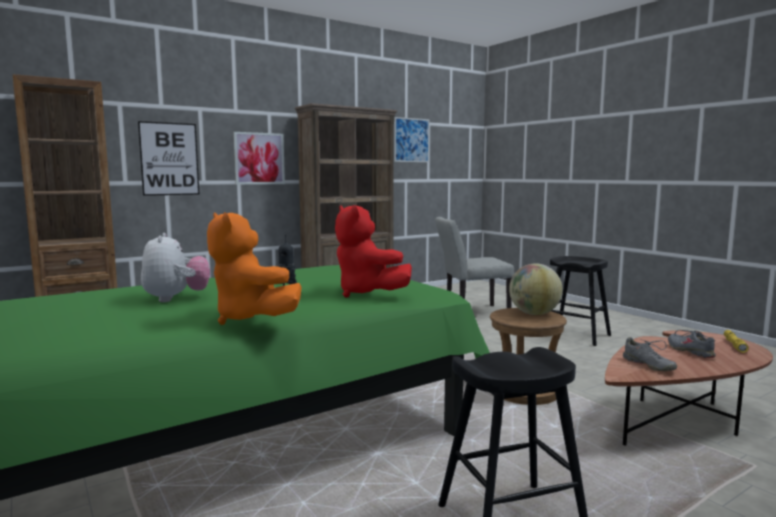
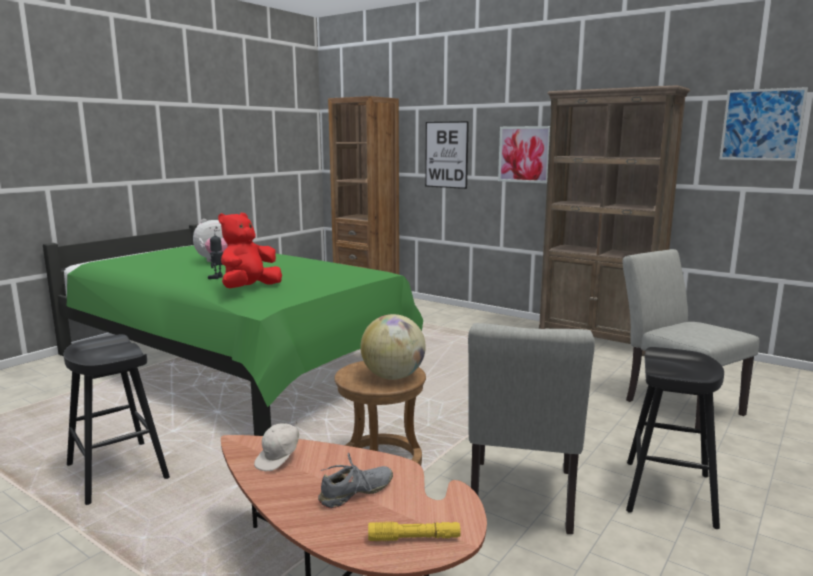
camera: 70 degrees right, 5 degrees up
(250, 318) = (166, 279): orange plush toy -> none
(584, 364) = (521, 501): none -> grey chair
(648, 365) = (279, 459): grey shoe -> white cap

